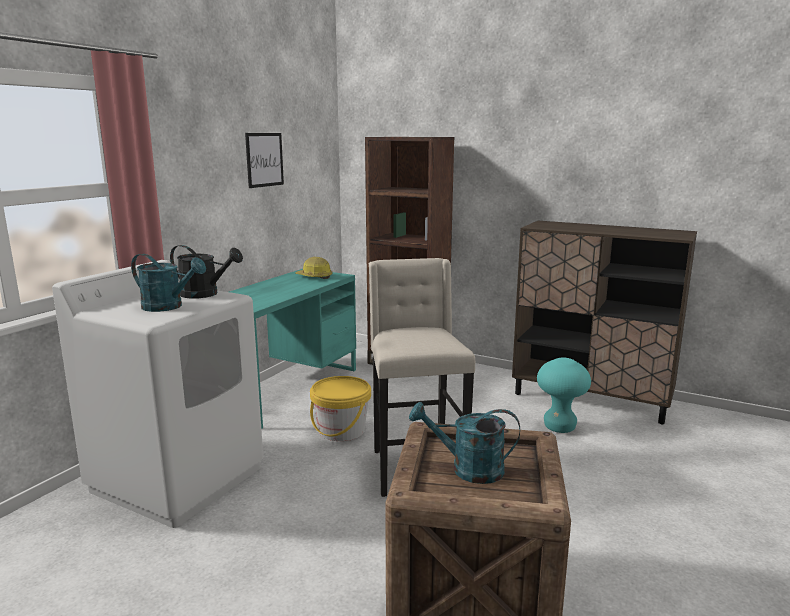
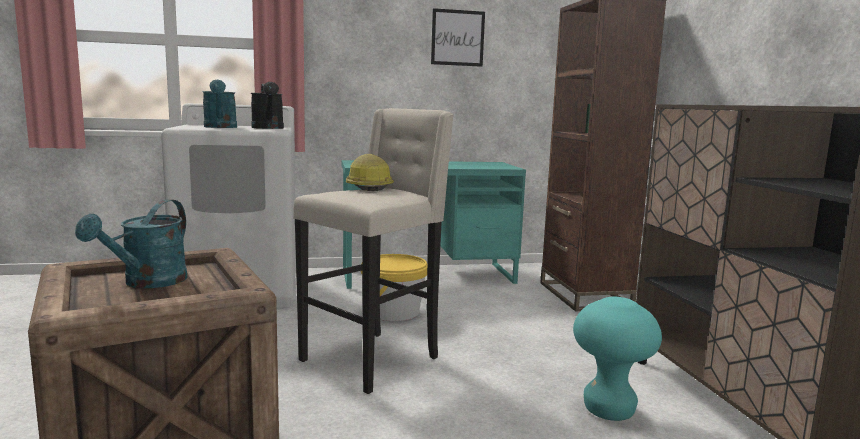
camera: 50 degrees right, 5 degrees down
(314, 277) = (484, 165): hard hat -> hard hat (368, 187)
(467, 469) = (148, 283): turquoise watering can -> turquoise watering can turned 135 degrees counterclockwise

